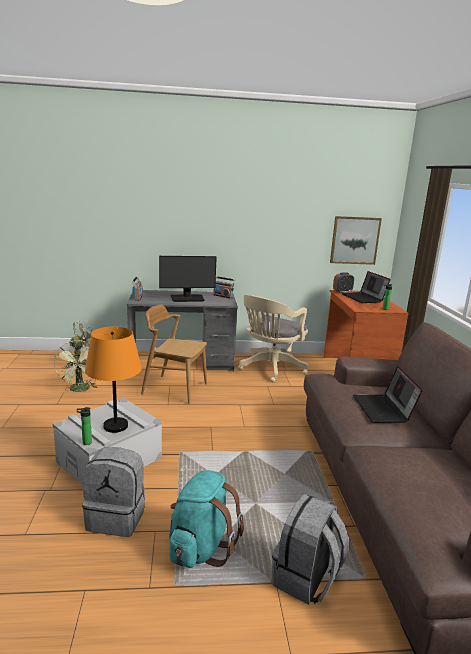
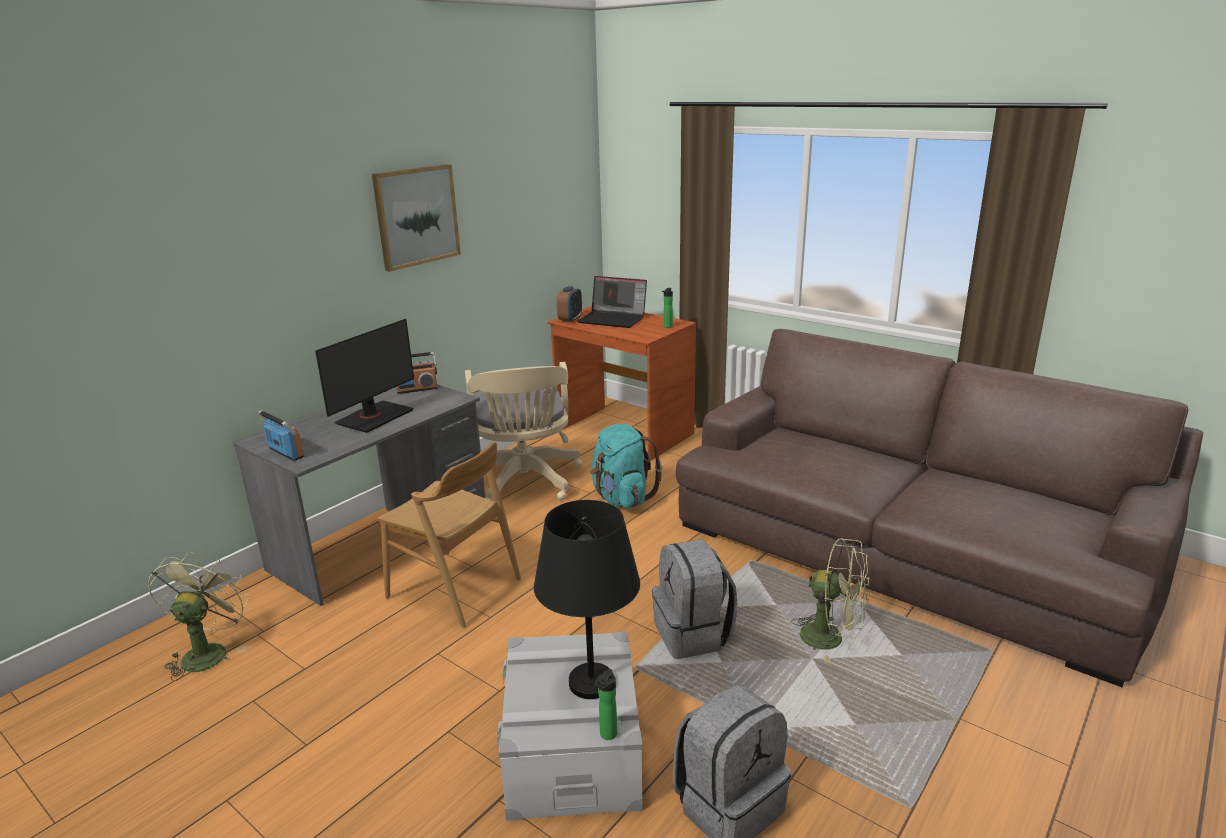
camera: 45 degrees left, 5 degrees up
(80, 390) = (299, 691): green fan -> green fan (831, 638)
(115, 426) = (592, 683): orange table lamp -> black table lamp
(174, 389) = (454, 588): brown chair -> brown chair turned 120 degrees counterclockwise
(201, 547) = (857, 749): turquoise backpack -> turquoise backpack (622, 498)
(306, 579) = (968, 692): grey backpack -> grey backpack (693, 634)
(354, 240) = (557, 231): picture -> picture (416, 216)
(384, 409) = (839, 458): laptop -> none

